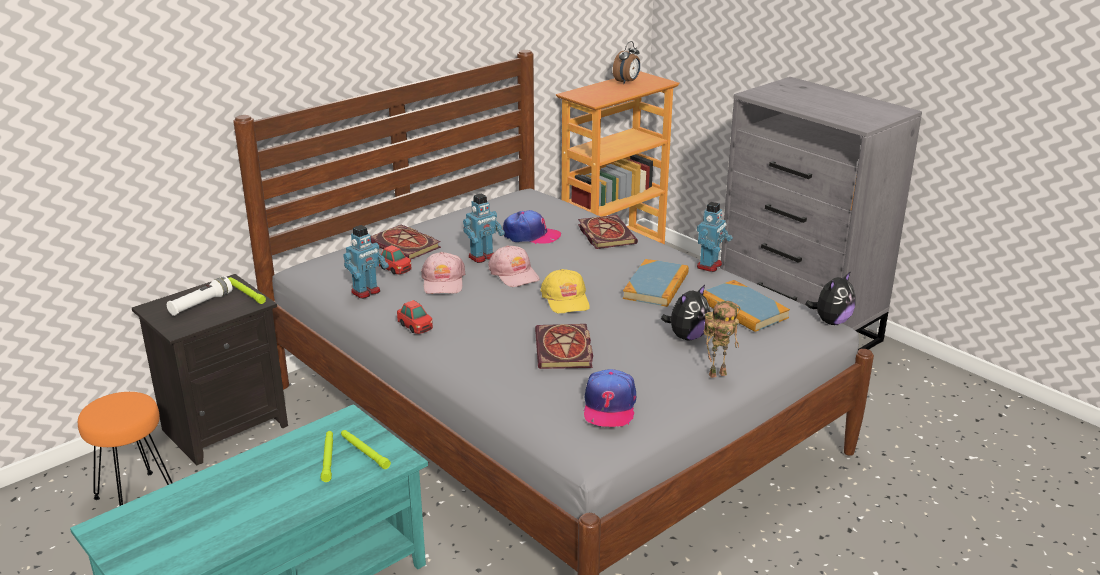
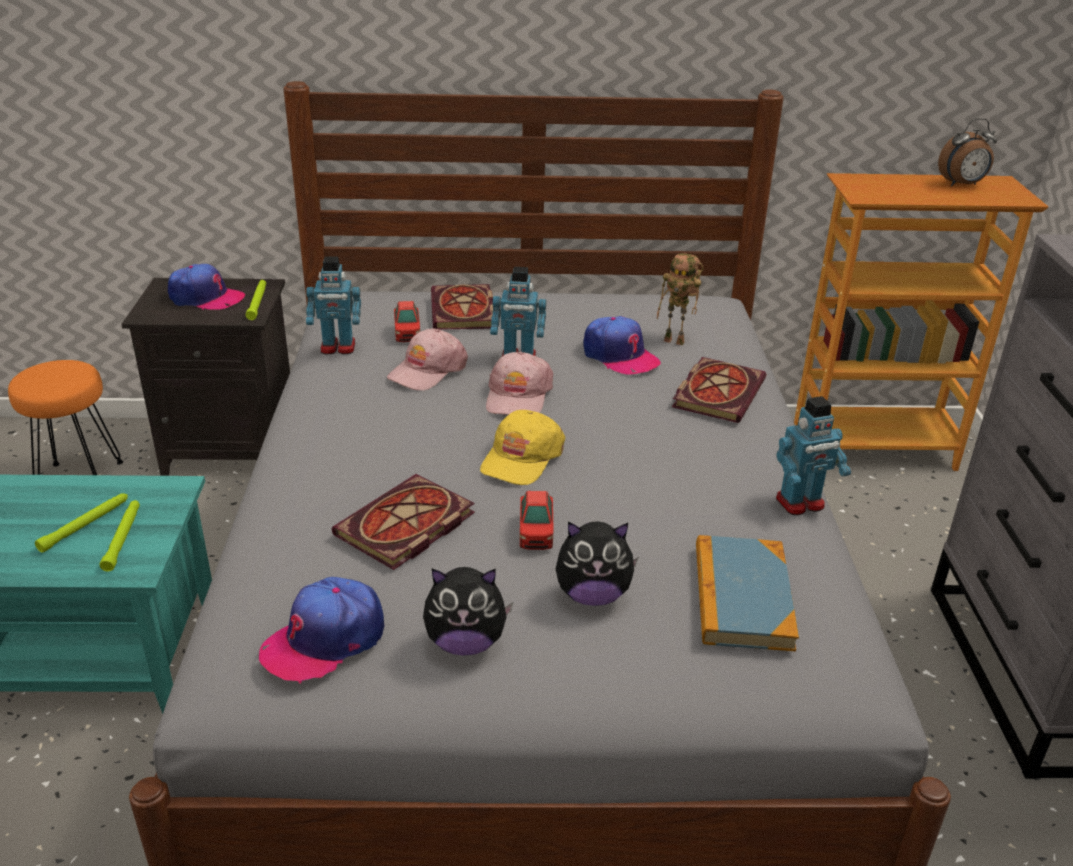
camera: 40 degrees right, 5 degrees up
(201, 304) = (205, 298): white flashlight -> cap
(415, 326) = (313, 411): toy car -> toy car (536, 533)
(656, 286) = (668, 496): book -> none
(718, 373) = (549, 680): toy robot -> toy robot (676, 341)
(831, 321) = (885, 698): plush toy -> plush toy (466, 642)

